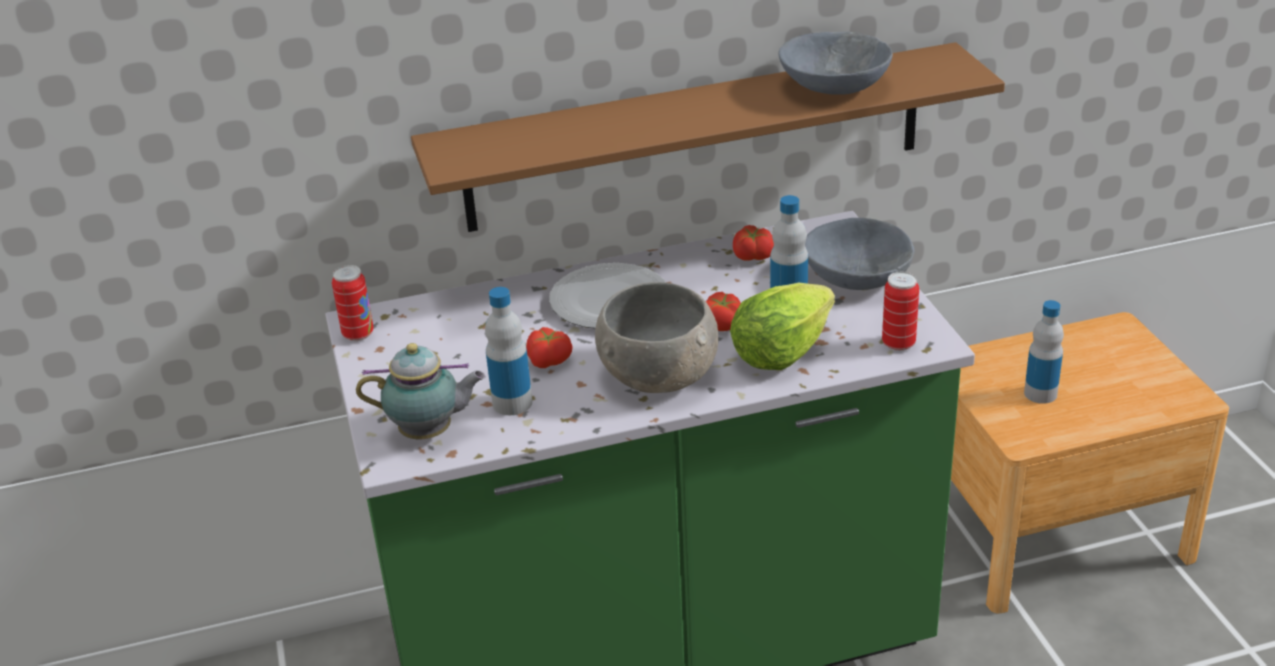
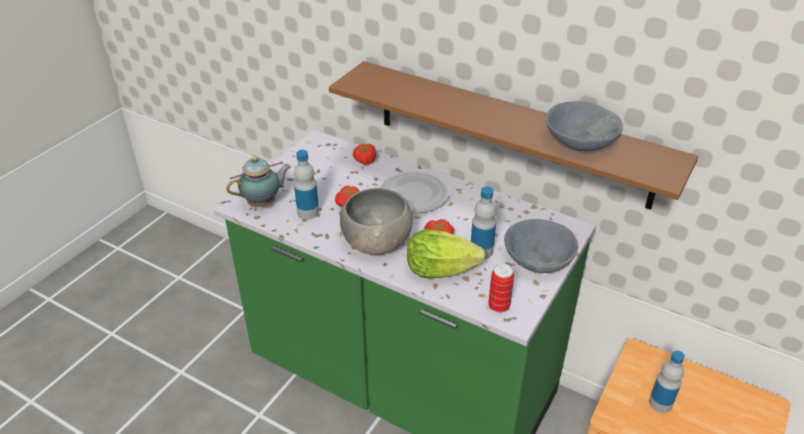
camera: 45 degrees right, 5 degrees up
(358, 334) = (308, 145): can -> none
(430, 433) = (264, 203): teapot -> teapot turned 75 degrees counterclockwise
(752, 256) = (507, 215): tomato -> tomato (364, 160)

